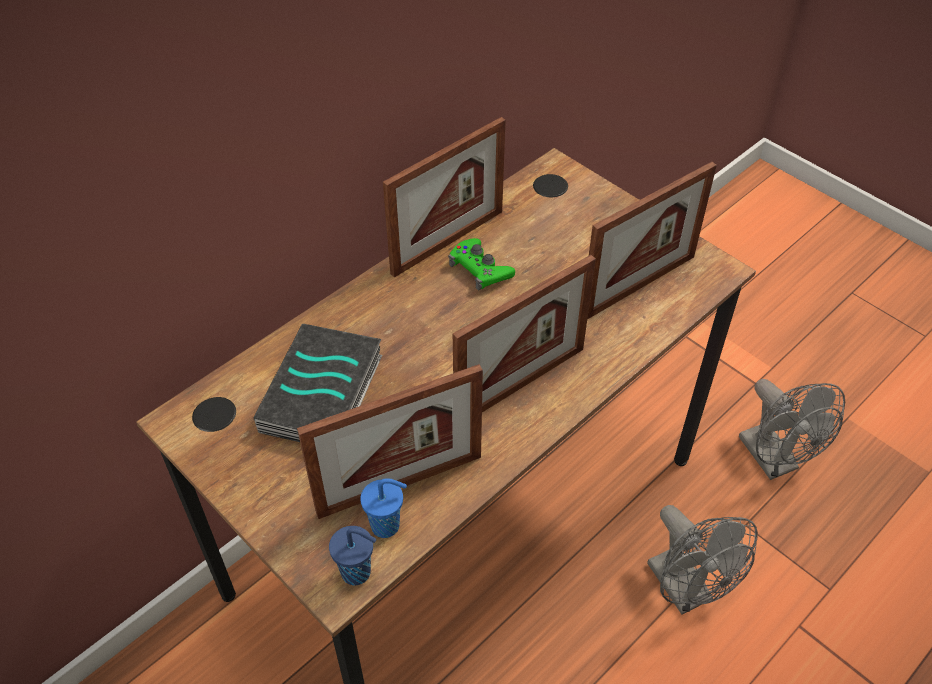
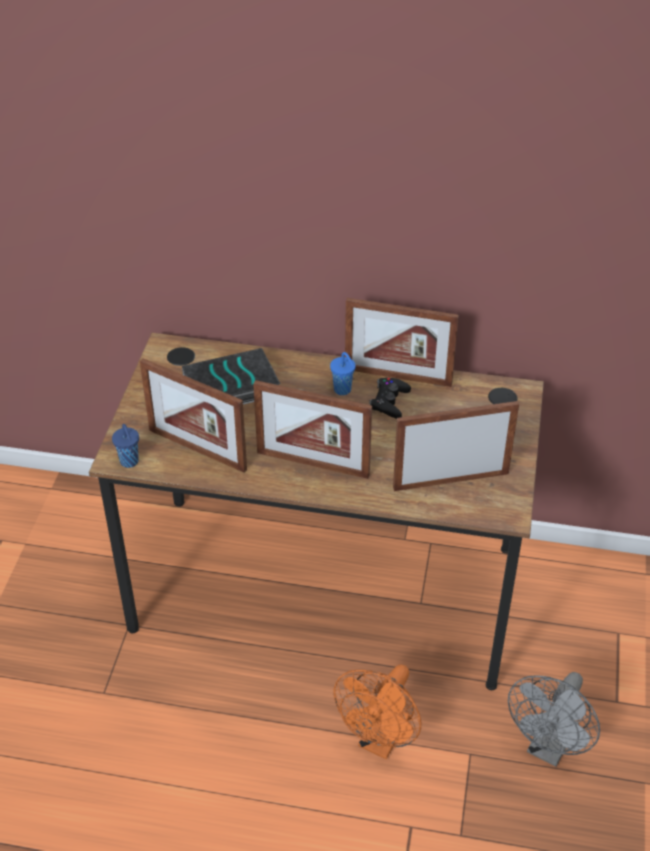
camera: 55 degrees right, 5 degrees down
(387, 525) = (167, 458): blue cup -> blue cup (343, 390)
(480, 269) = (389, 402): green game controller -> black game controller
(638, 286) = (451, 480): picture frame -> picture frame turned 150 degrees clockwise
(686, 591) = (380, 741): grey fan -> orange fan

